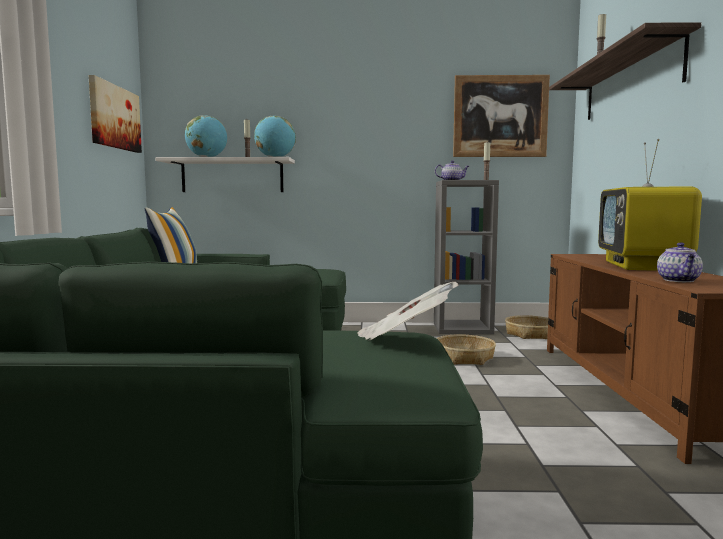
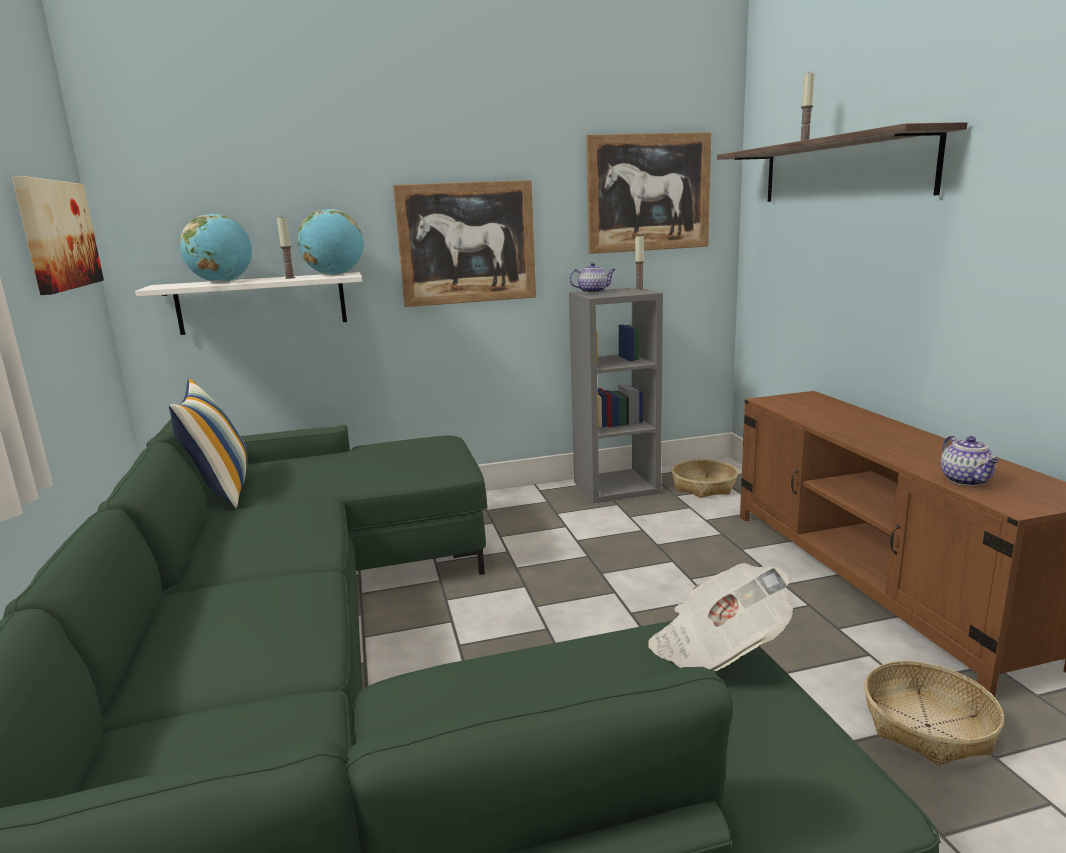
camera: 15 degrees left, 10 degrees up
(366, 145) = (467, 243): none -> picture
(464, 357) = (651, 548): basket -> basket (928, 726)
(642, 266) = (886, 433): television -> none

